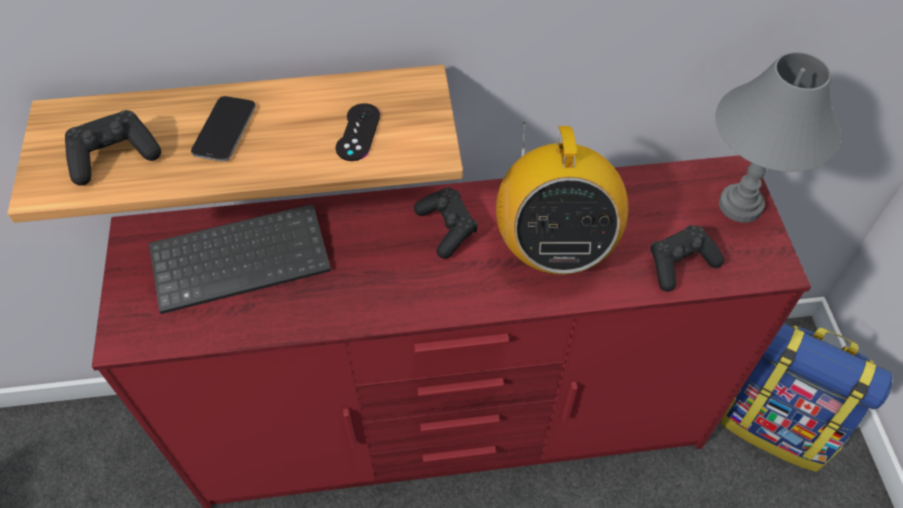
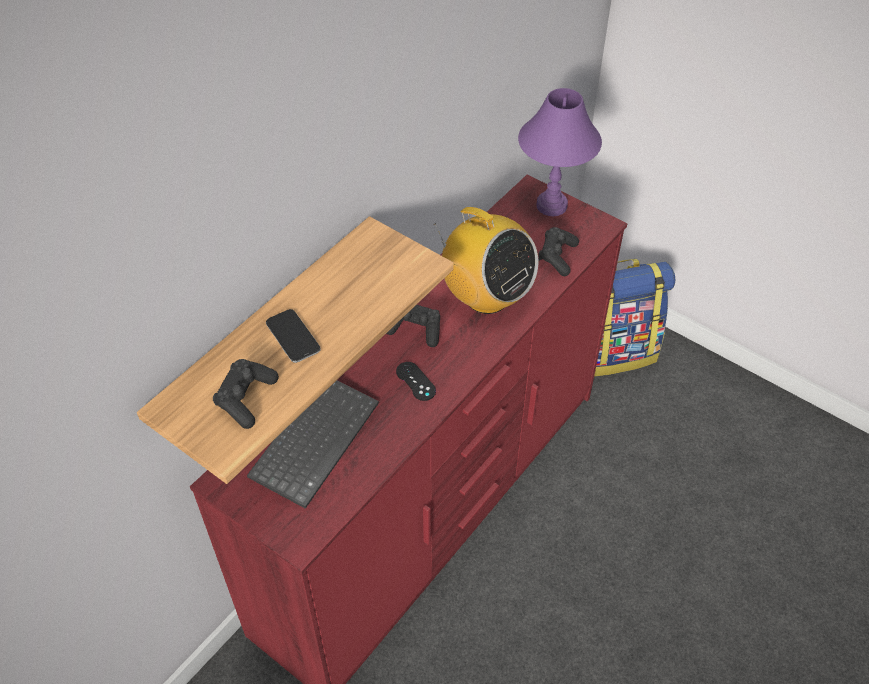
camera: 45 degrees left, 5 degrees down
(358, 132) = (373, 283): black game controller -> black game controller (415, 381)
(740, 206) = (552, 206): grey table lamp -> purple table lamp

